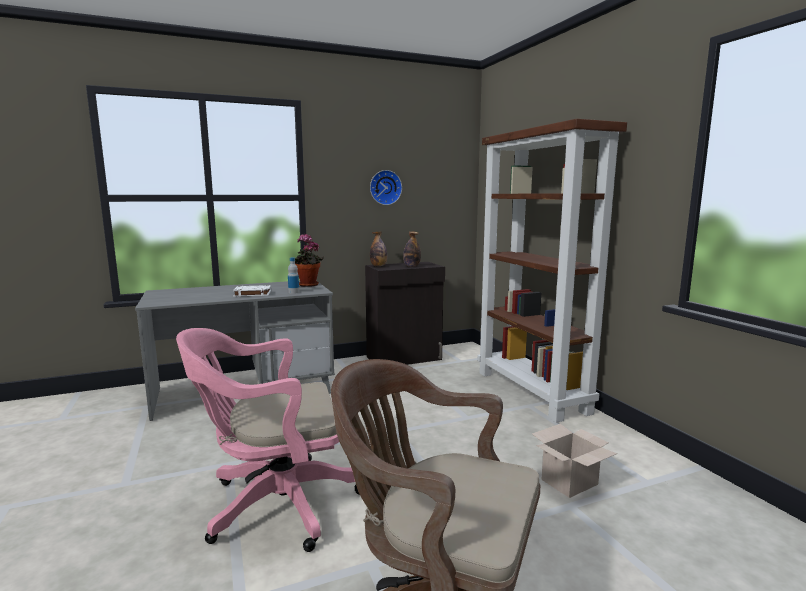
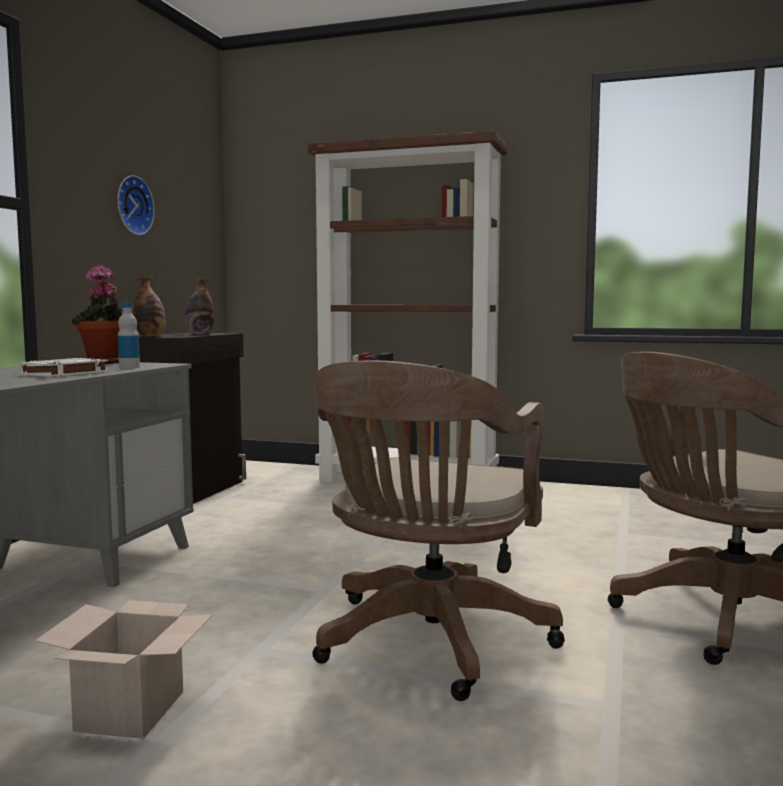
camera: 50 degrees left, 5 degrees down
(275, 504) = (428, 644): pink office chair -> brown office chair
(569, 483) = (589, 523): cardboard box -> cardboard box (131, 712)

